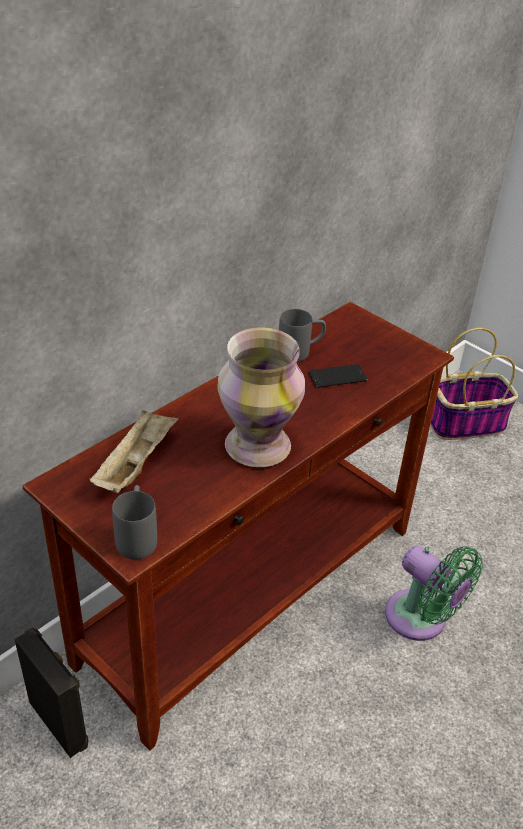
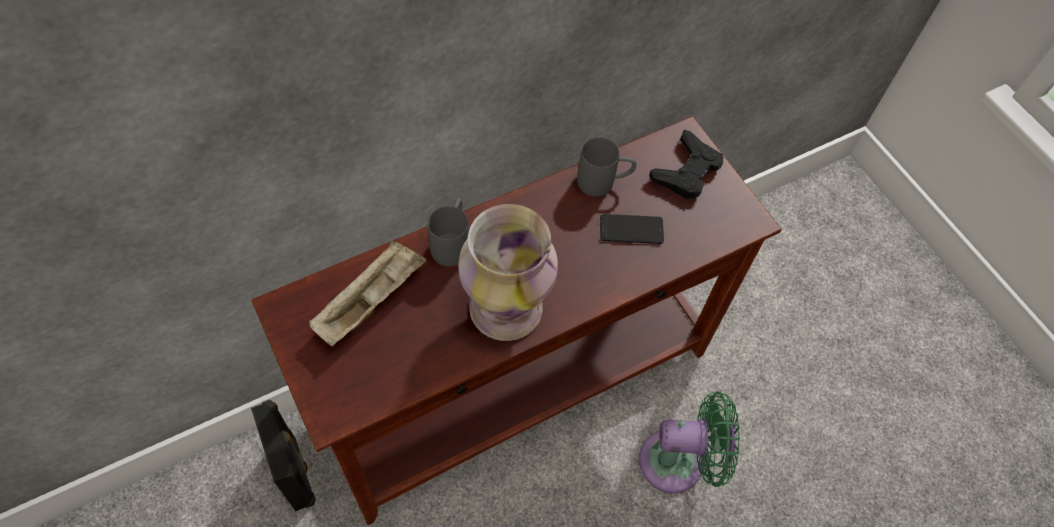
camera: 15 degrees right, 20 degrees up
(137, 536) = (342, 396): grey mug -> grey mug (452, 242)
(363, 334) = (687, 171): none -> black game controller
(421, 620) = (679, 462): green fan -> green fan turned 60 degrees counterclockwise
(466, 424) = (828, 232): basket -> none

